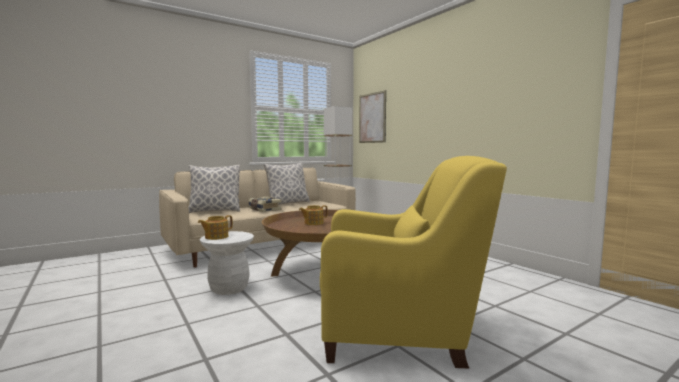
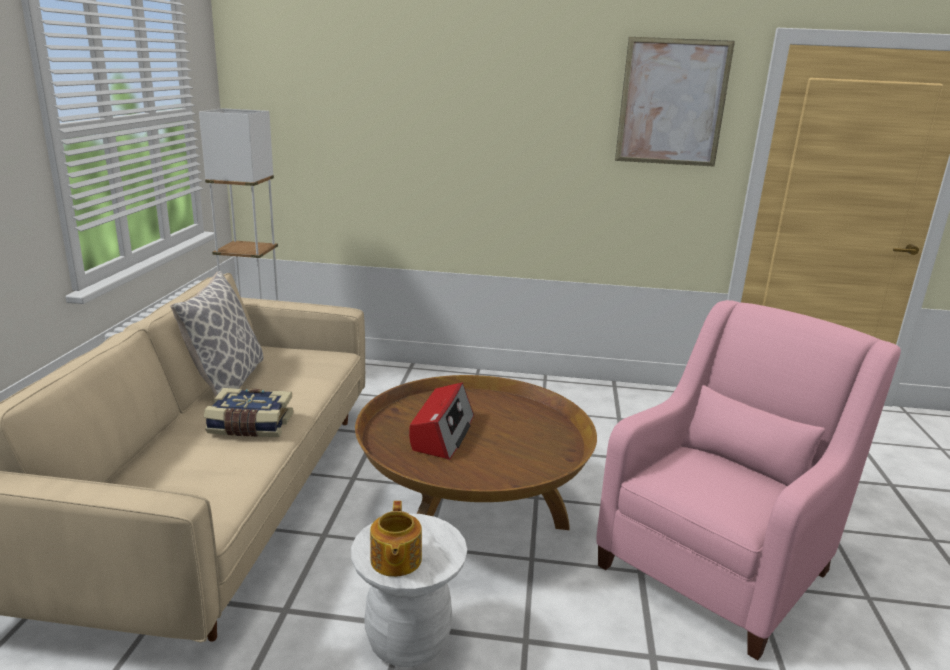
camera: 50 degrees left, 15 degrees up
(215, 211) = (140, 478): pillow -> none
(313, 223) = (442, 433): teapot -> radio
(372, 118) = (293, 128): picture -> picture (672, 103)
(399, 331) = (719, 562): yellow armchair -> pink armchair

